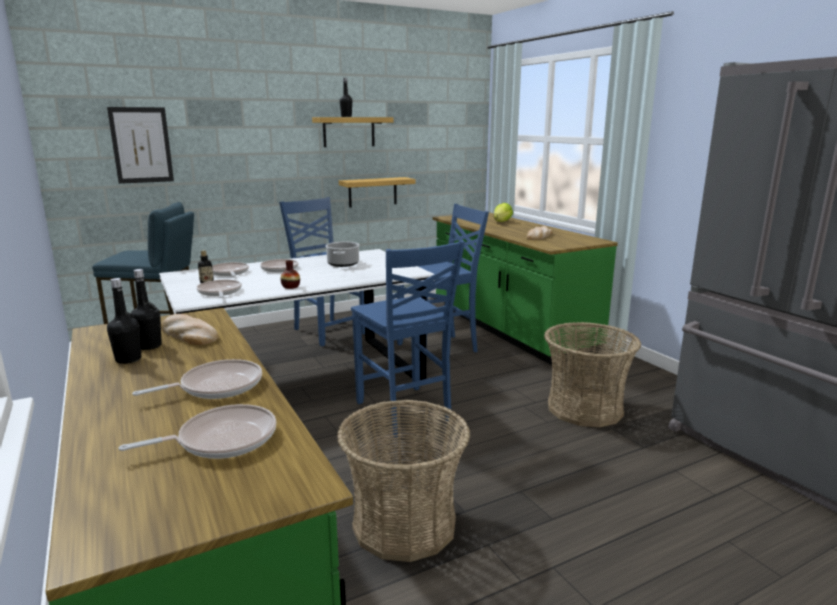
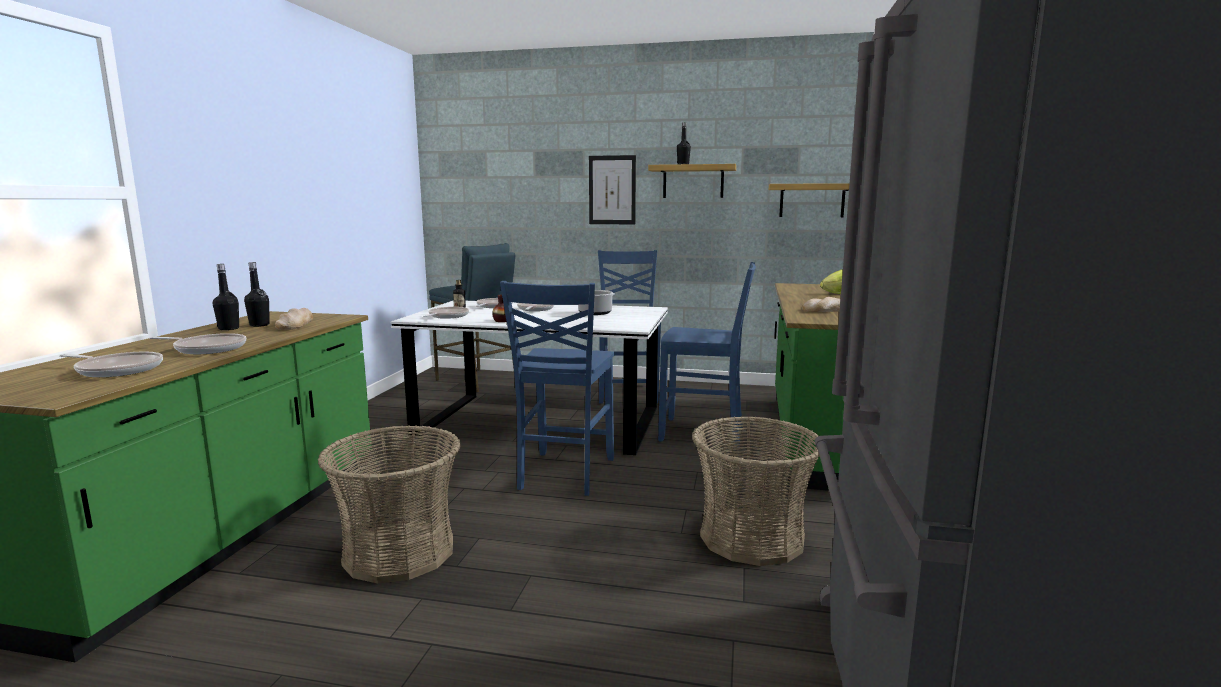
camera: 40 degrees right, 5 degrees down
(141, 145) = (495, 192): picture -> picture (612, 190)
(372, 192) = (718, 250): shelf -> shelf (812, 200)

